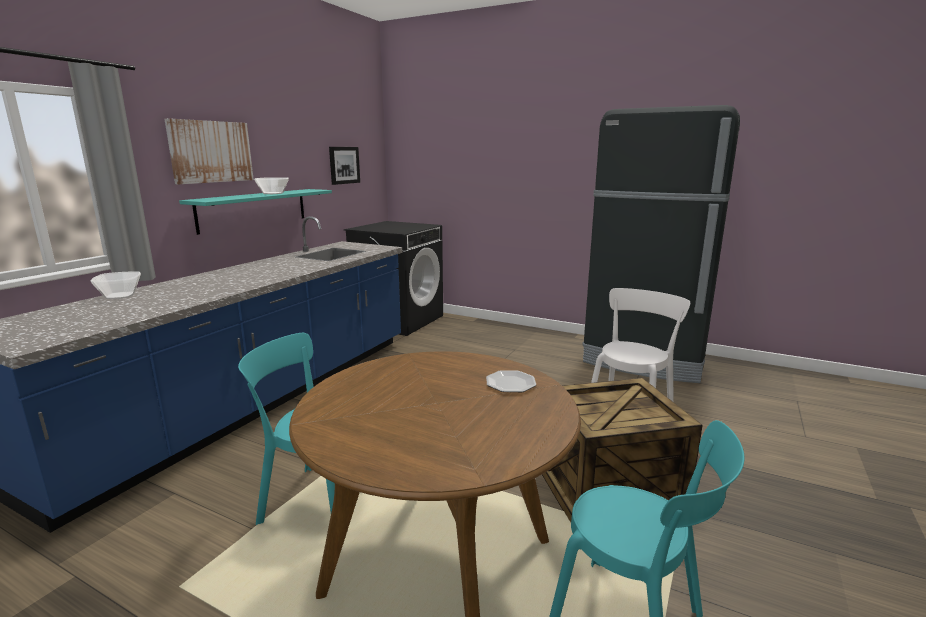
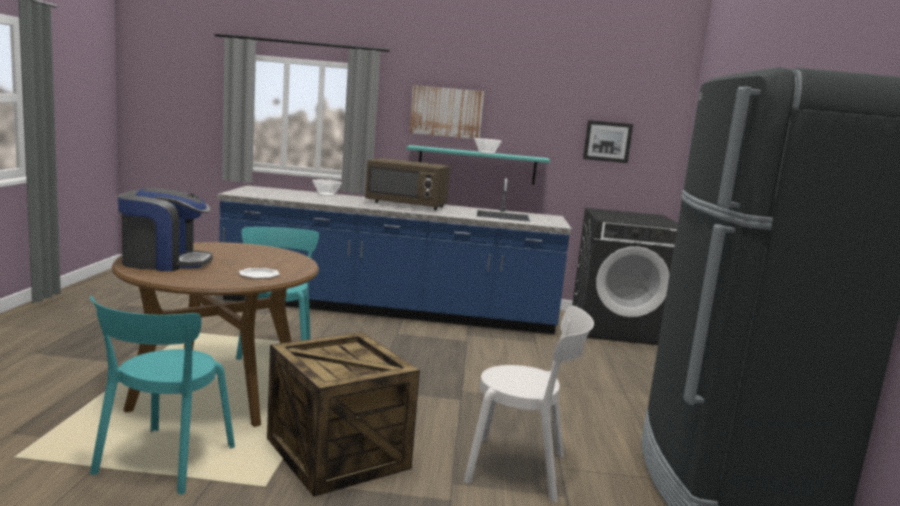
camera: 65 degrees right, 5 degrees down
(243, 273) = (406, 205): none -> brown microwave
(431, 443) = (164, 262): none -> coffee machine

